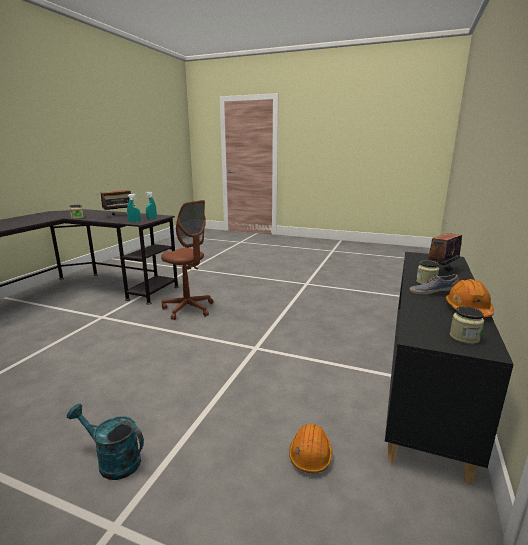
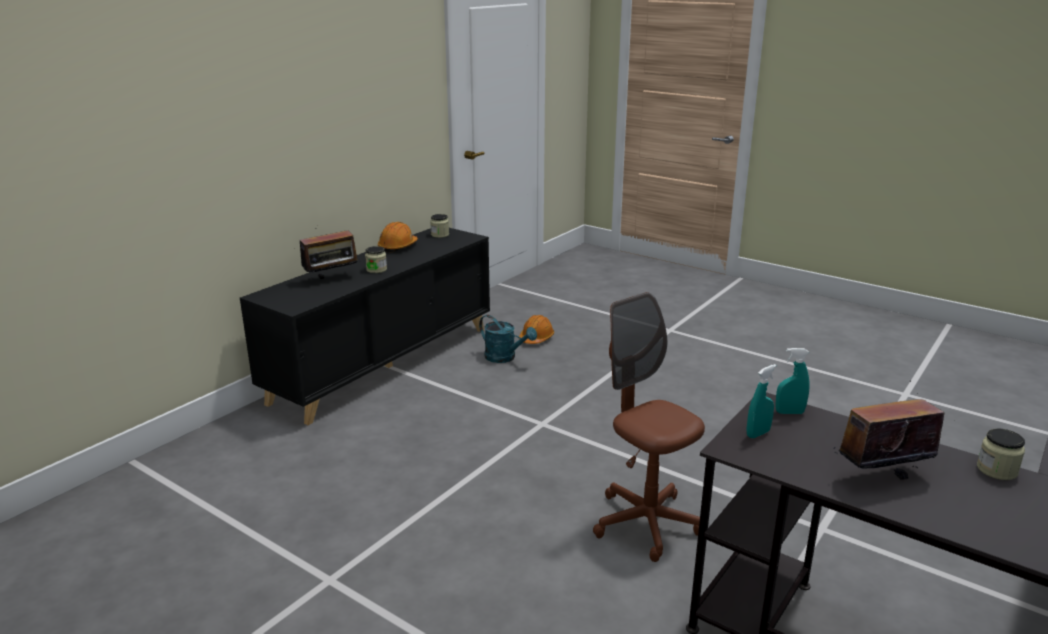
camera: 165 degrees left, 5 degrees up
(113, 461) = (685, 353): turquoise watering can -> turquoise watering can (505, 358)
(433, 292) = (393, 260): shoe -> none

